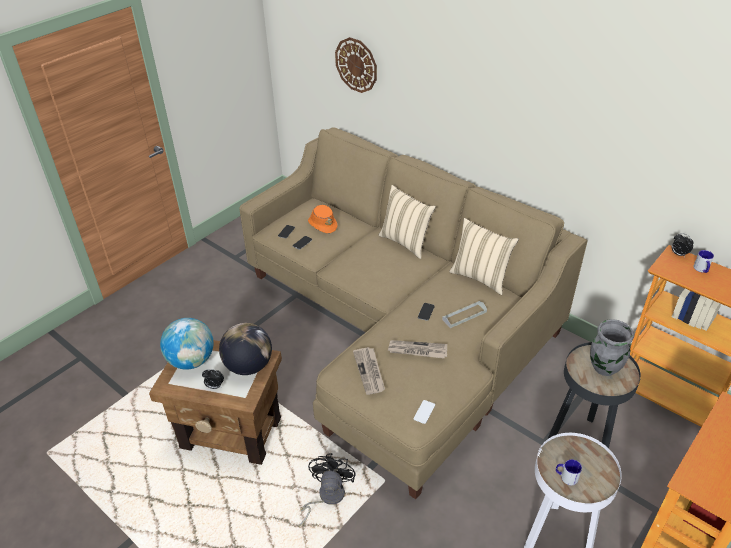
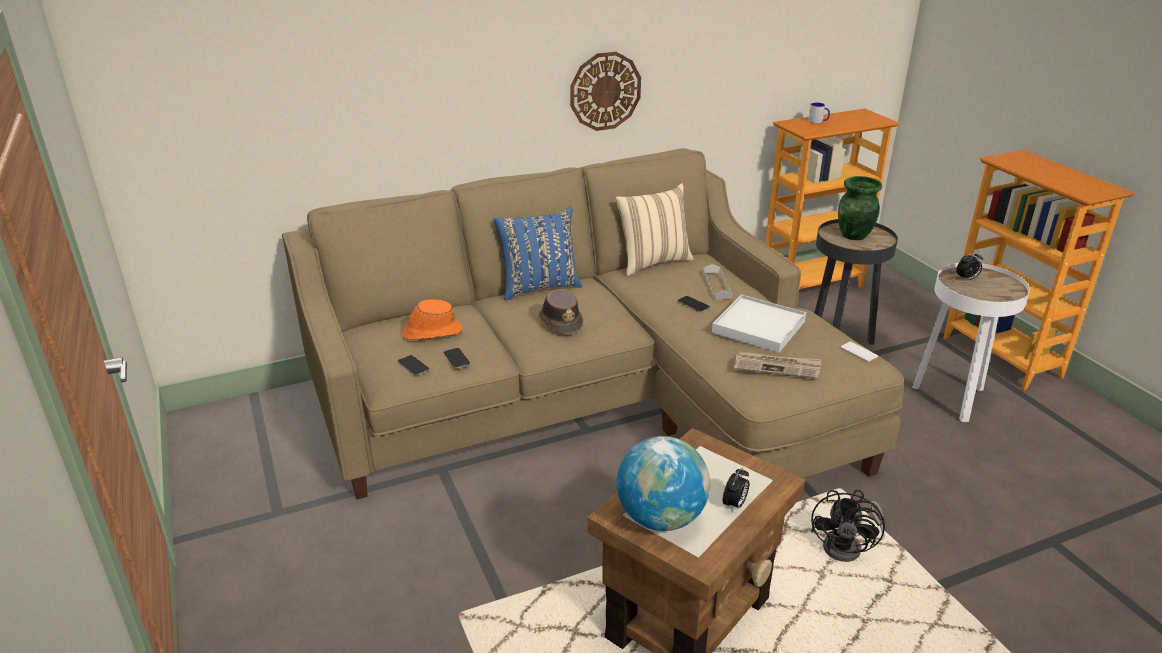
camera: 65 degrees left, 10 degrees down
(249, 366) = (708, 461): globe -> none
(326, 497) = (849, 547): black fan -> black fan turned 105 degrees counterclockwise
(356, 65) = (318, 93): wall clock -> wall clock (605, 91)
(368, 265) = (561, 321): none -> brown hat
(406, 242) = (539, 287): beige pillow -> blue pillow
(417, 351) = (758, 327): newspaper -> white tray
(566, 477) = (991, 293): mug -> none
(604, 368) = (854, 235): grey vase -> green vase
(678, 254) = (790, 122): alarm clock -> alarm clock (966, 279)

